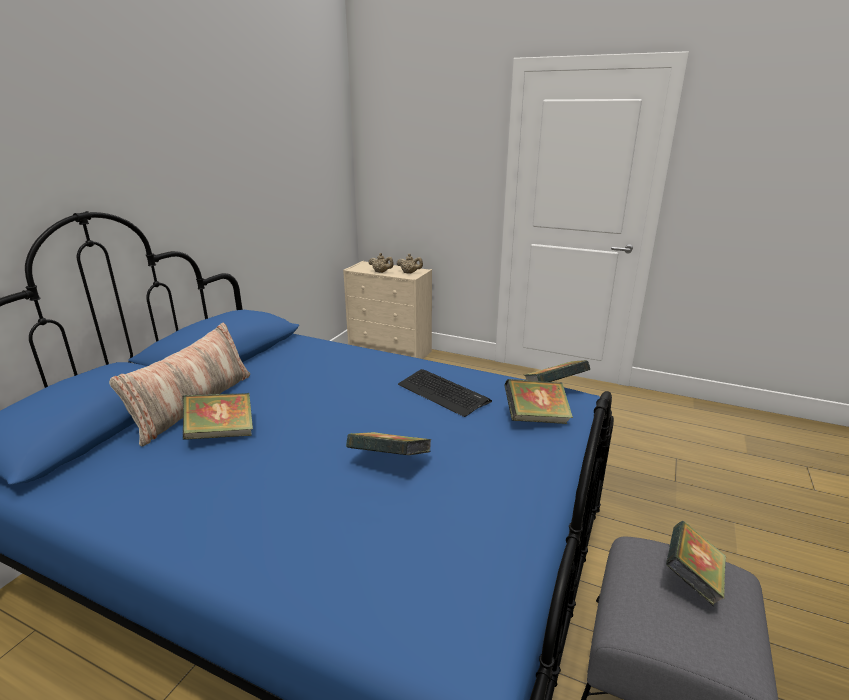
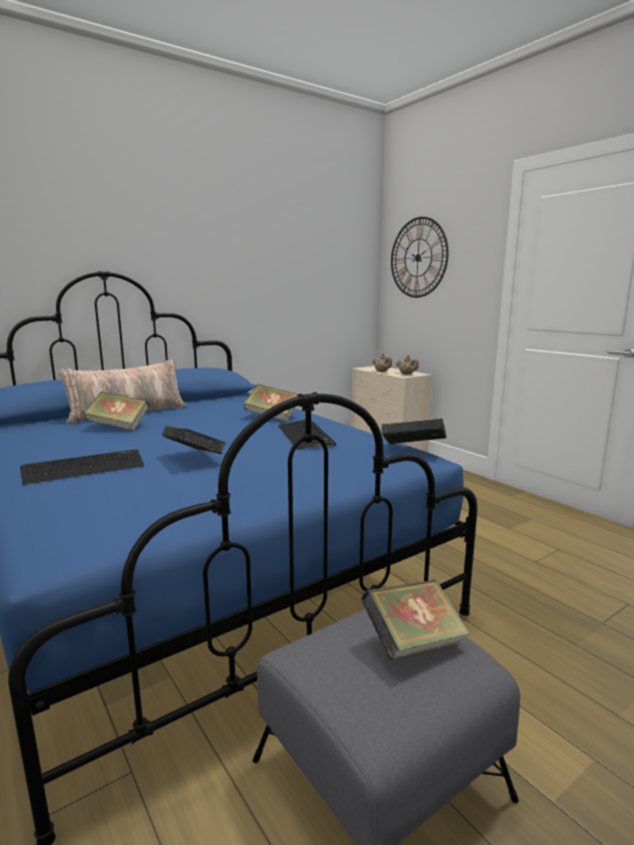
camera: 30 degrees right, 10 degrees down
(292, 519) = (84, 468): none -> keyboard
(404, 147) = (418, 258): none -> wall clock
(536, 418) = (359, 462): book -> book (272, 417)

